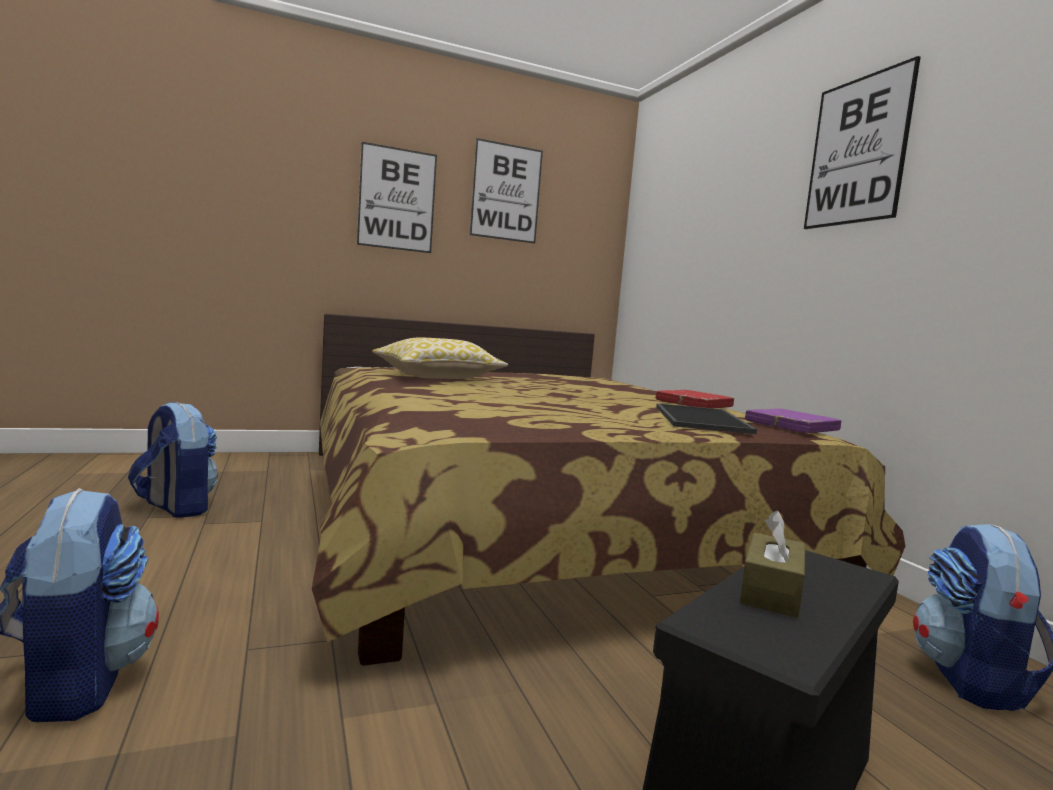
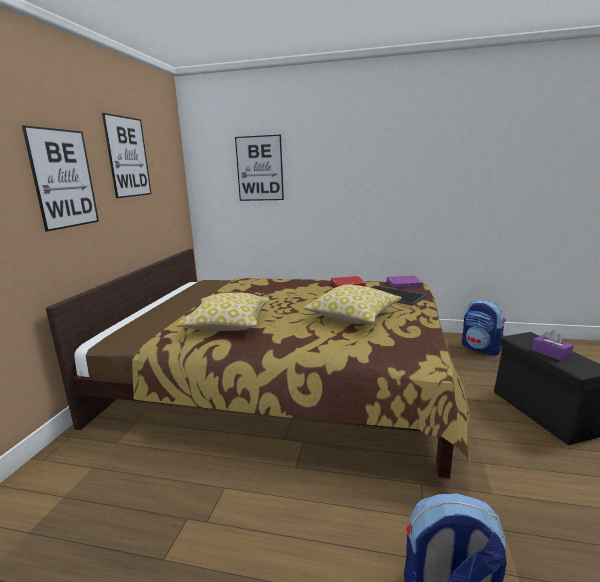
camera: 55 degrees left, 10 degrees up
(175, 507) = (150, 538): backpack -> none
(551, 405) = (353, 316): none -> pillow
(771, 592) = (551, 353): brown tissue box -> purple tissue box
(857, 151) = (376, 149): picture -> picture (259, 168)

